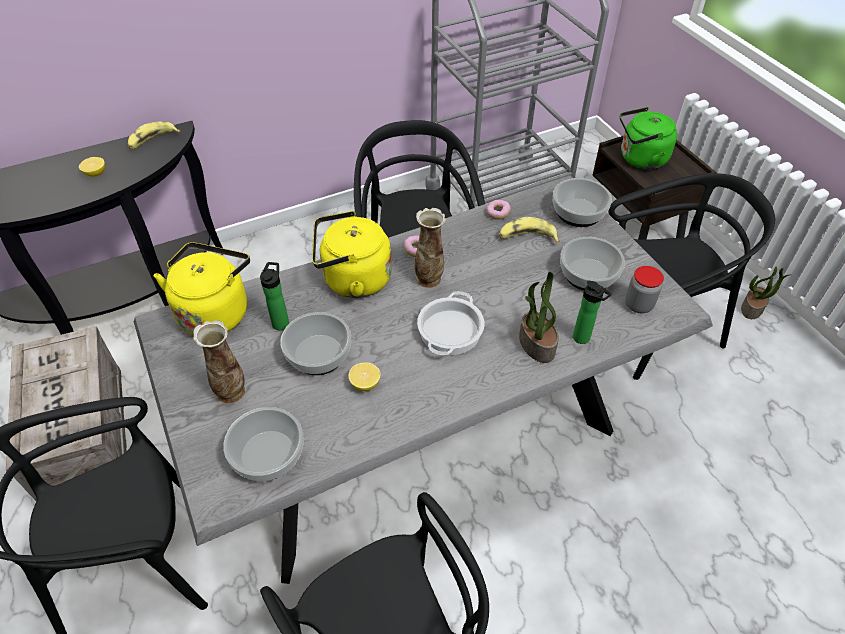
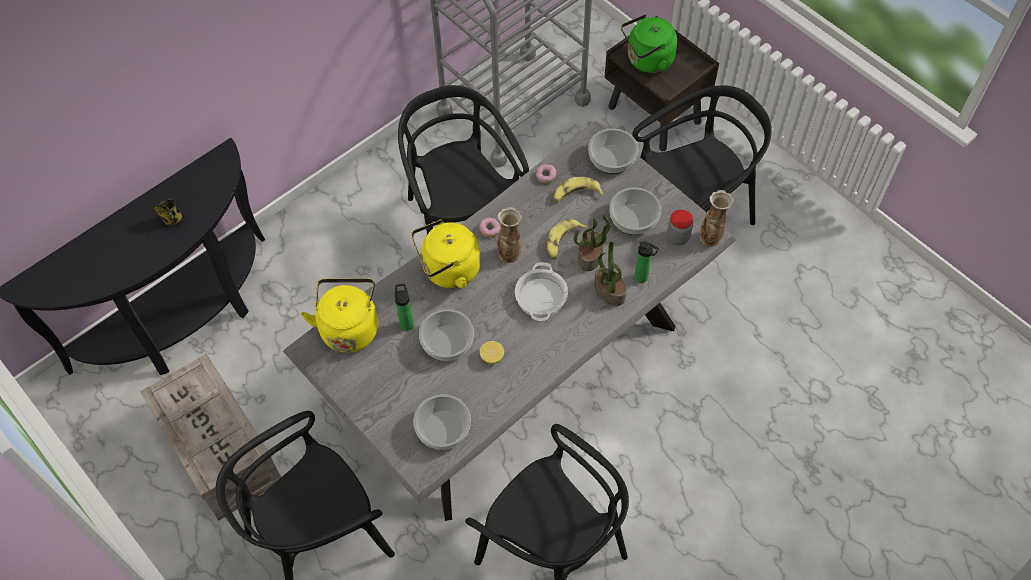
camera: 15 degrees left, 10 degrees up
(95, 173) = (173, 219): lemon -> mug
(153, 140) = (206, 170): banana -> banana (563, 242)
(231, 392) = (394, 390): vase -> vase (710, 238)
(752, 308) = (773, 178): potted plant -> potted plant (590, 256)

